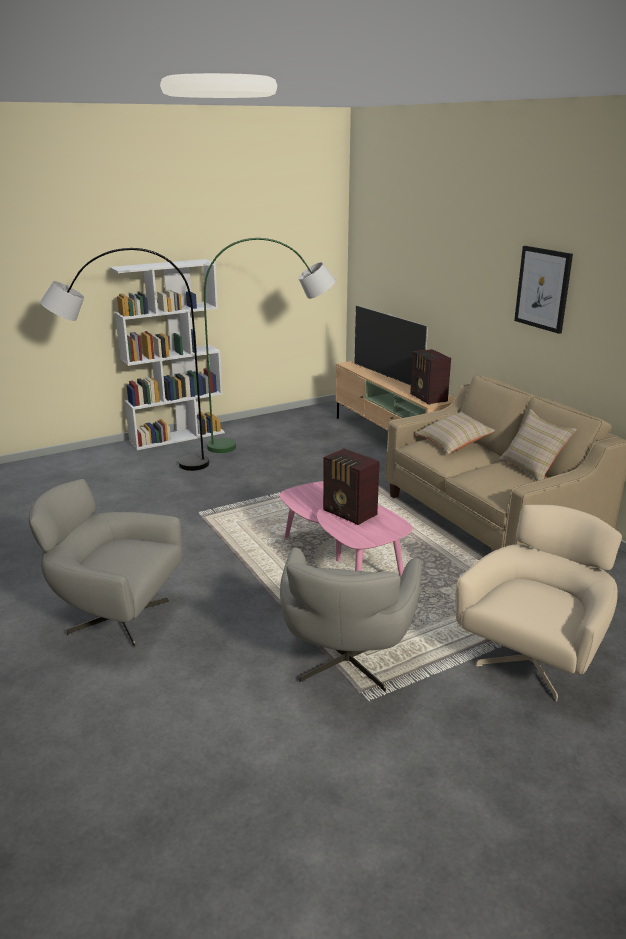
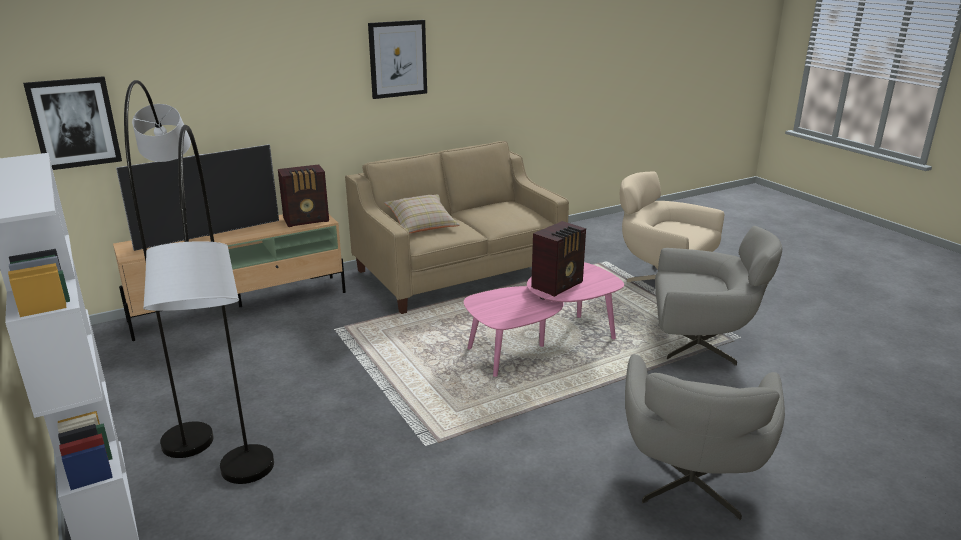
camera: 90 degrees left, 0 degrees up
(274, 442) = (196, 391): green floor lamp -> grey floor lamp
(370, 273) = (74, 123): none -> picture
(532, 469) = (484, 204): beige pillow -> none

